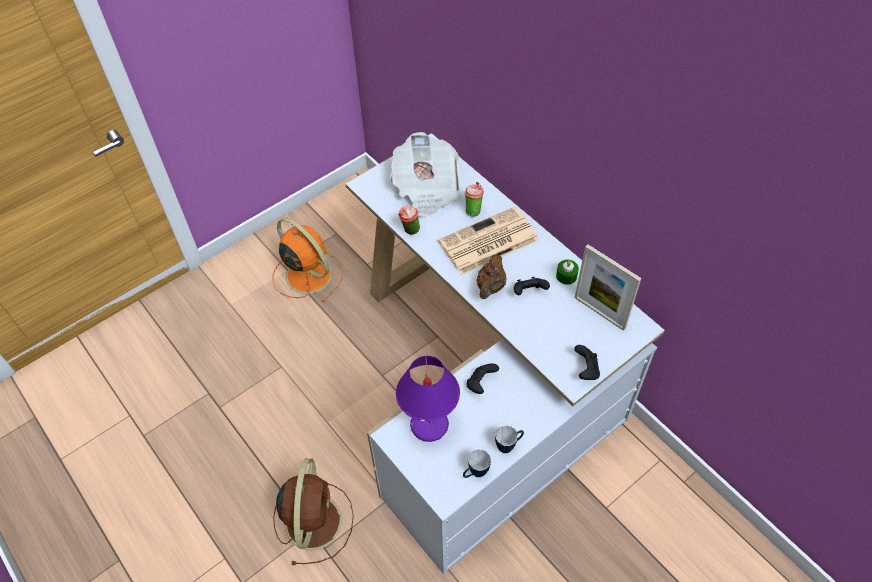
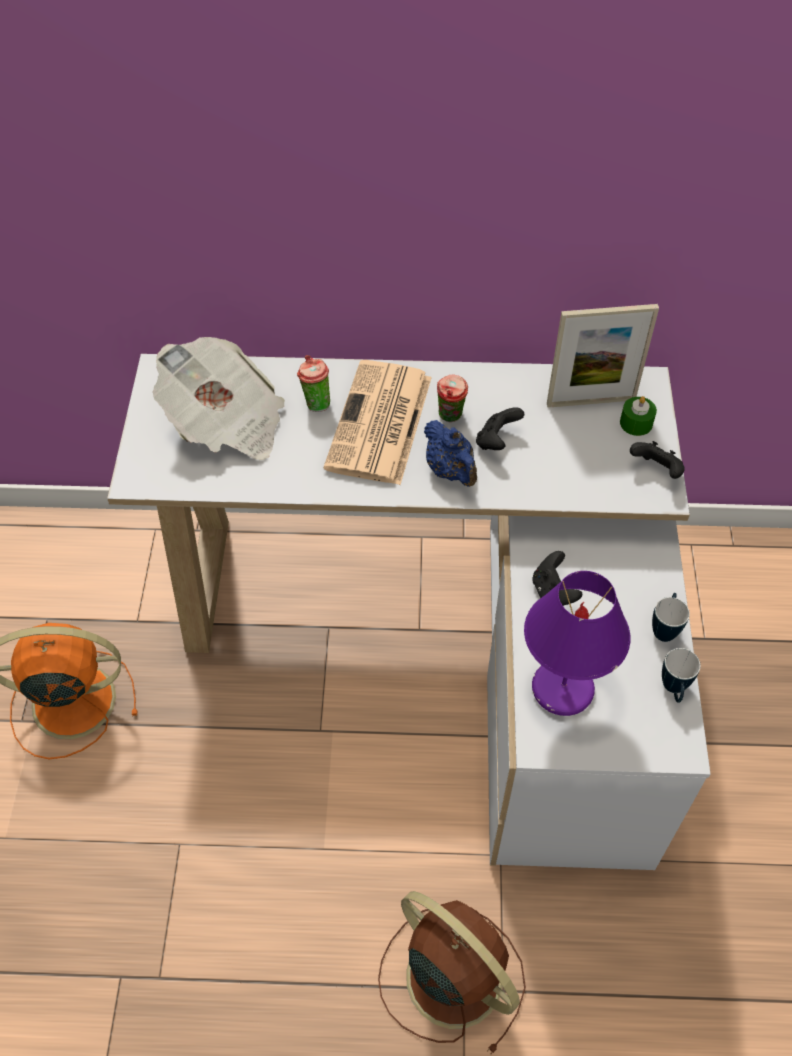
camera: 50 degrees left, 0 degrees up
(410, 231) = (273, 487): cup -> cup (450, 417)
(490, 287) = (451, 471): brown teapot -> blue teapot
(566, 276) = (509, 391): green candle -> green candle (636, 423)

